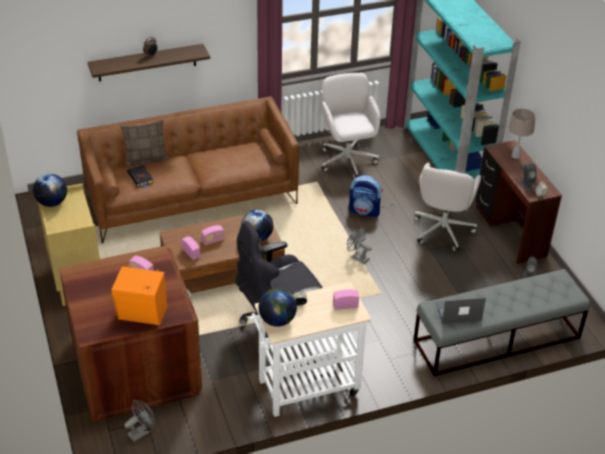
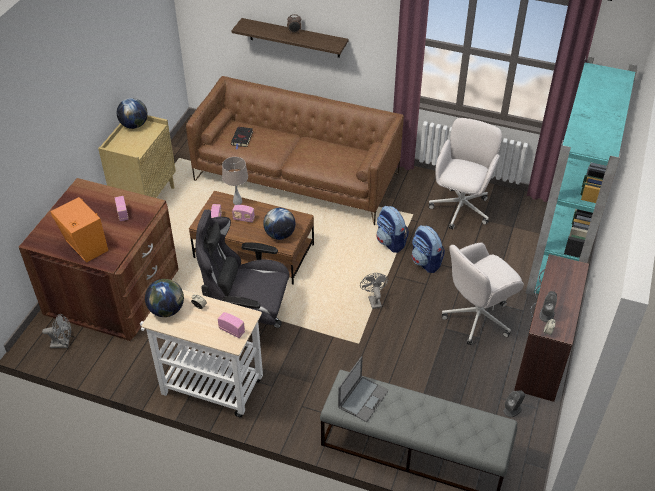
camera: 40 degrees right, 5 degrees up
(146, 159) = (265, 125): pillow -> none
(323, 210) = (391, 242): none -> backpack
(457, 311) = (363, 398): laptop -> laptop turned 90 degrees clockwise
(516, 156) = (570, 280): beige table lamp -> beige table lamp (237, 202)

